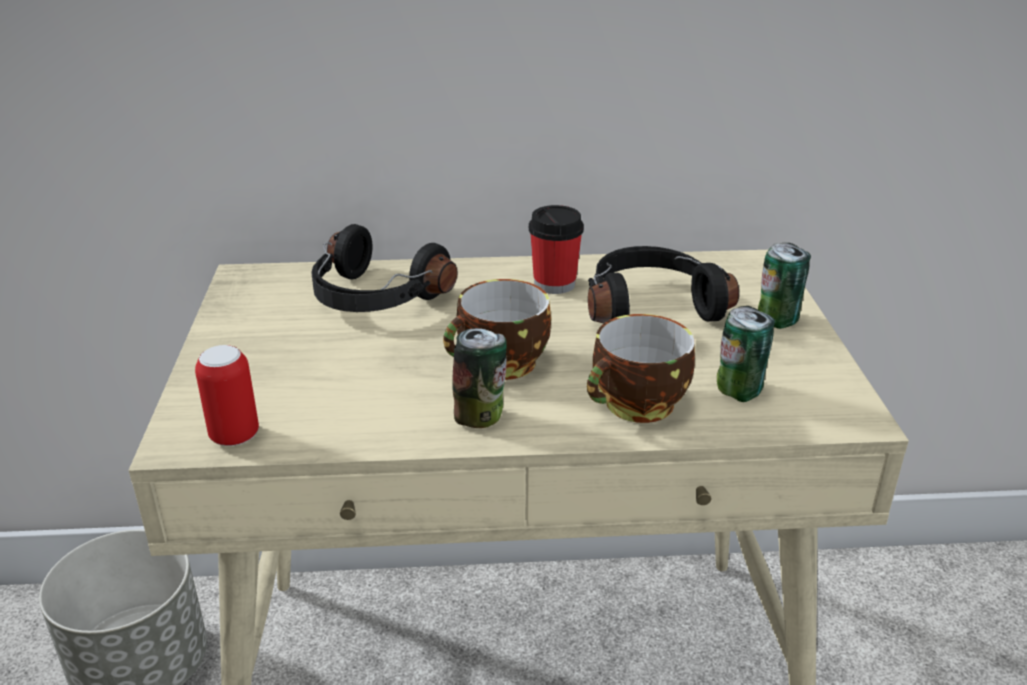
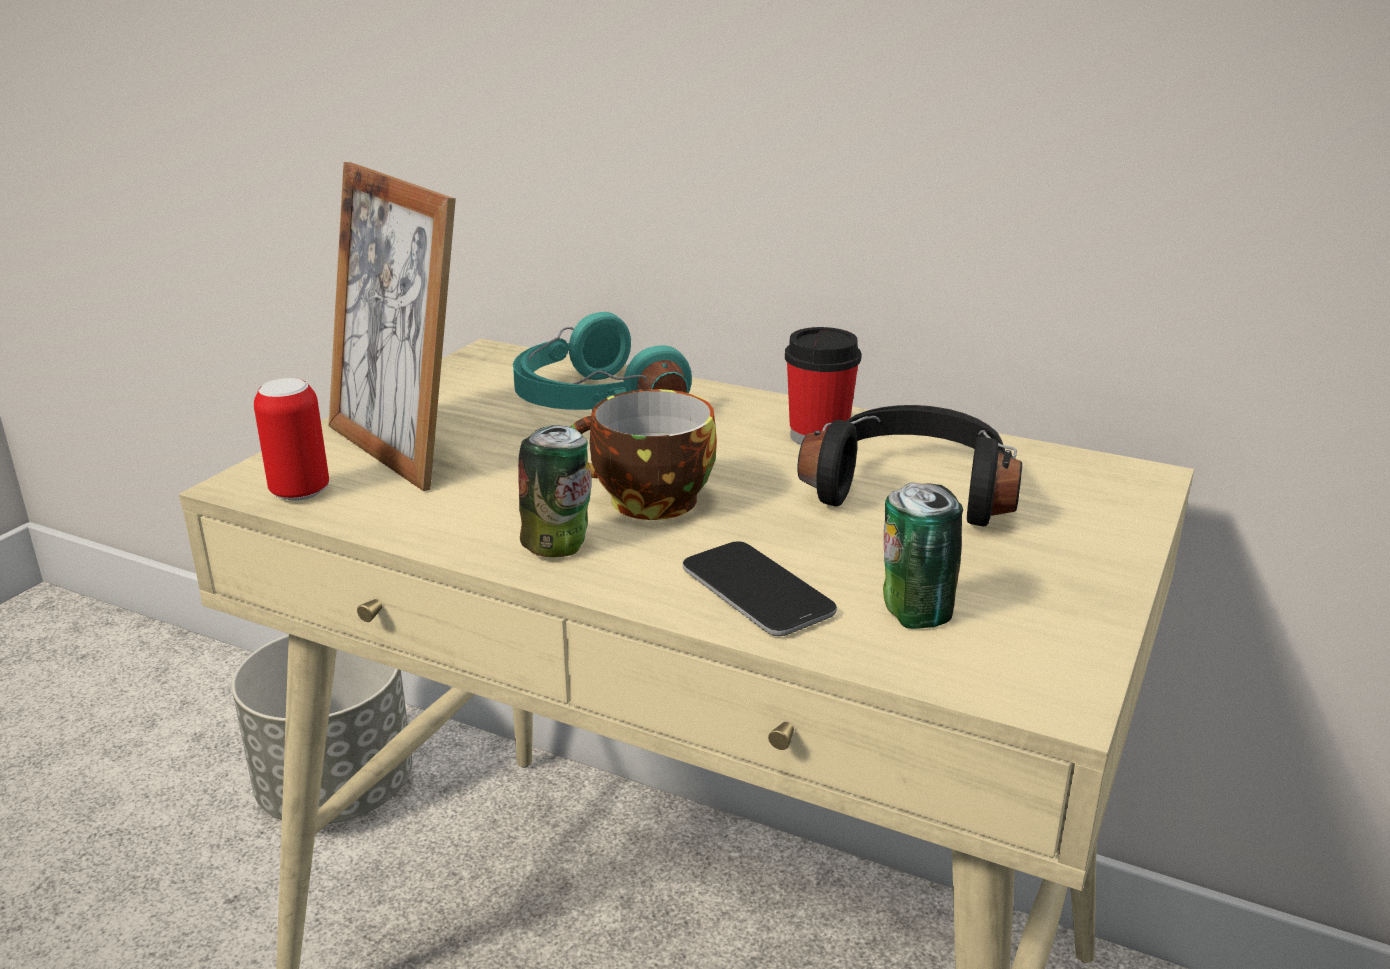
camera: 30 degrees right, 5 degrees down
(272, 377) = (401, 449): none -> picture frame
(374, 298) = (593, 403): black headphones -> turquoise headphones
(637, 407) = (757, 591): cup -> phone
(776, 320) = (1079, 549): can -> none

